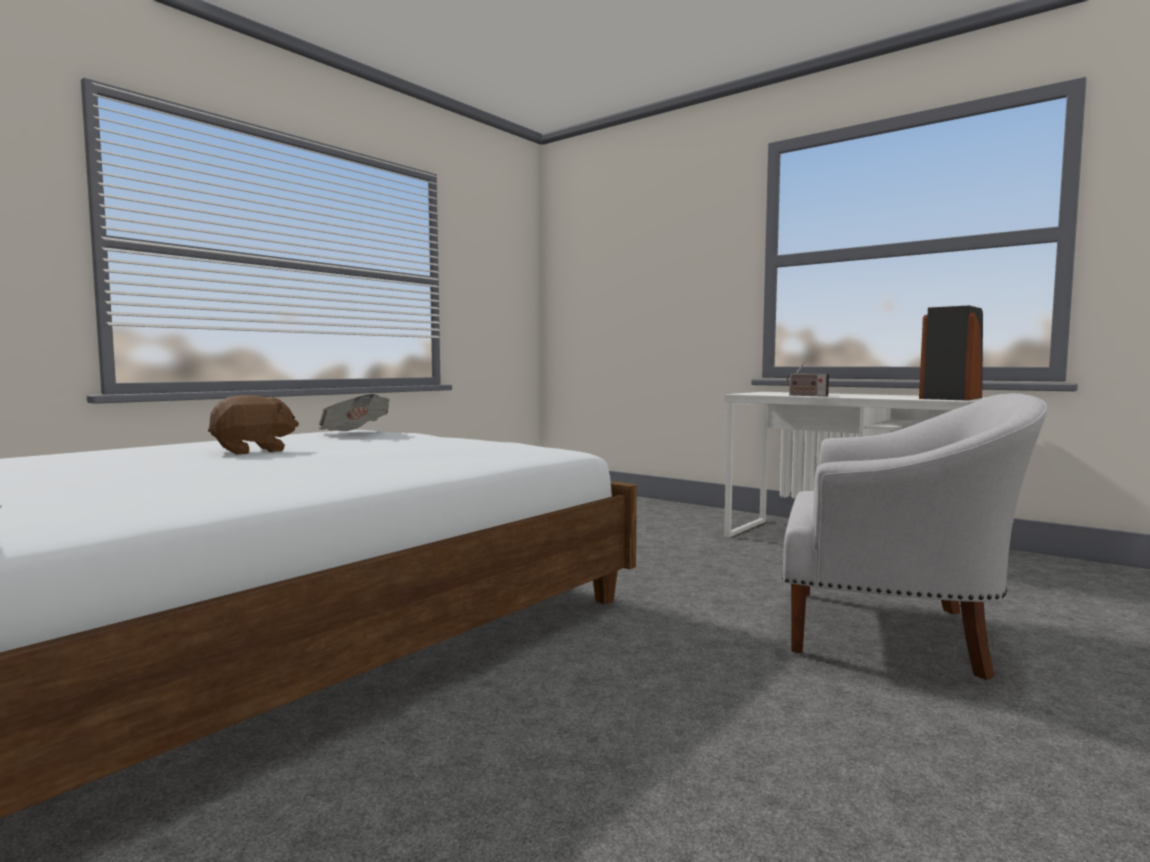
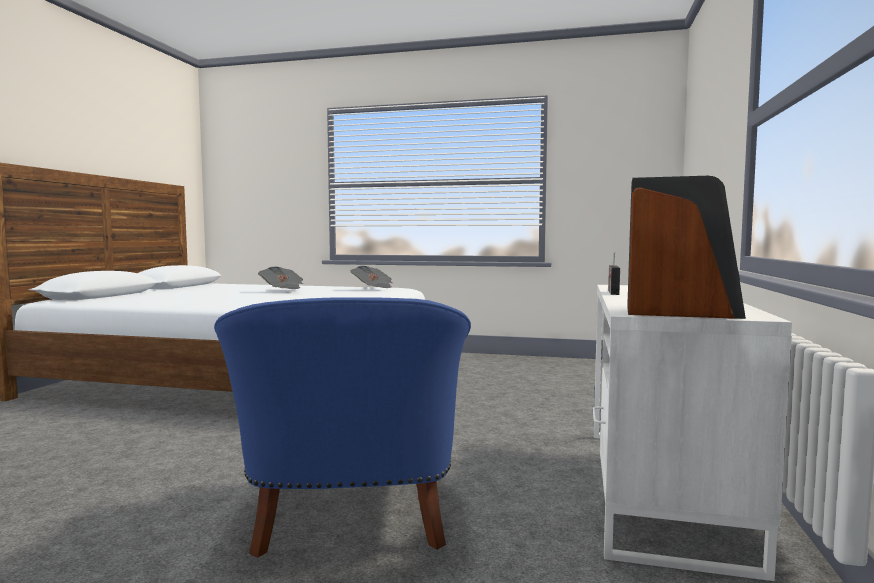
camera: 65 degrees right, 0 degrees up
(253, 451) = (283, 291): brown plush toy -> newspaper
(894, 633) = (352, 517): white armchair -> blue armchair

